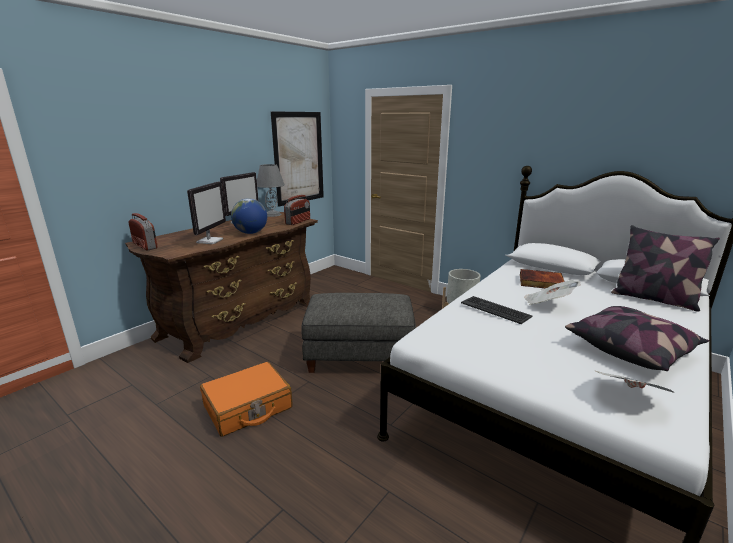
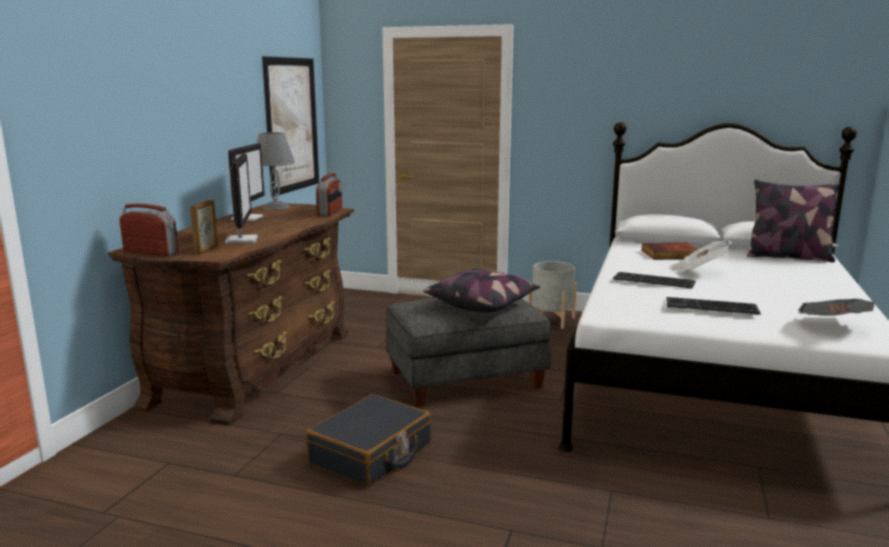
camera: 20 degrees left, 5 degrees down
(177, 247) = (207, 250): none -> picture frame
(248, 407) = (371, 454): orange suitcase -> black suitcase
(251, 233) = (285, 228): globe -> none
(519, 349) = (711, 306): none -> keyboard
(631, 349) = (804, 295): pillow -> pillow (482, 304)

